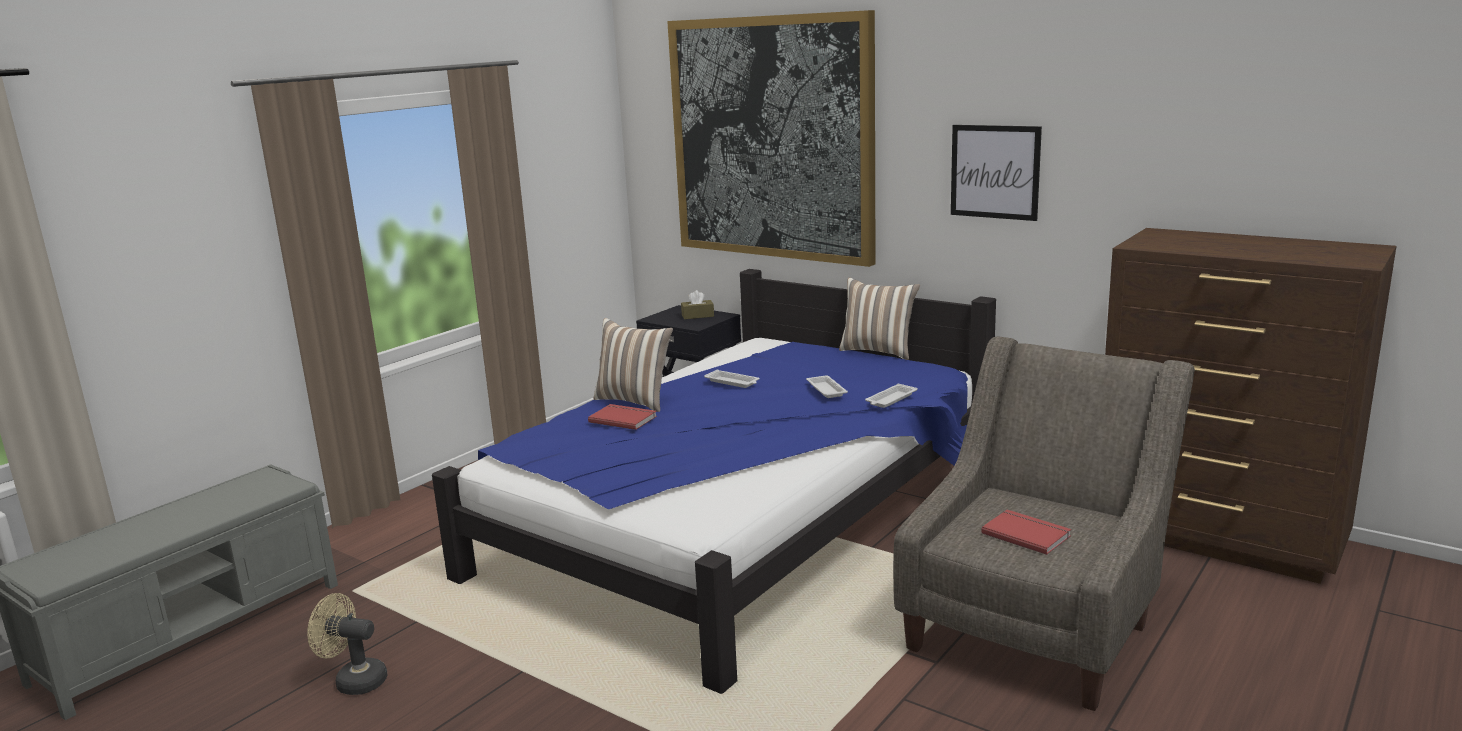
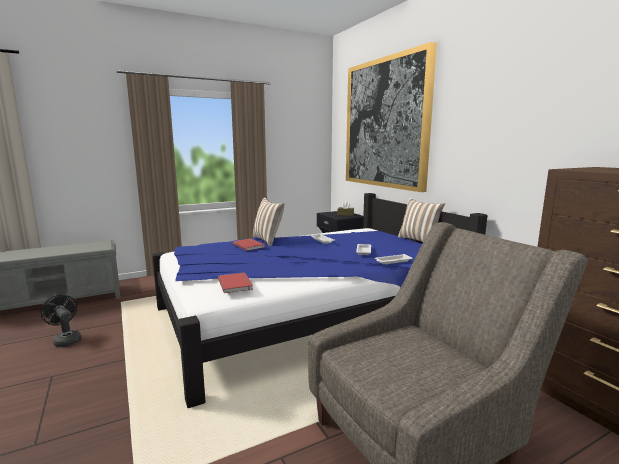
camera: 25 degrees right, 5 degrees down
(354, 680) = (66, 340): beige fan -> black fan
(995, 172) = (494, 133): picture -> none
(1026, 534) = (400, 363): red book -> red book (236, 284)

